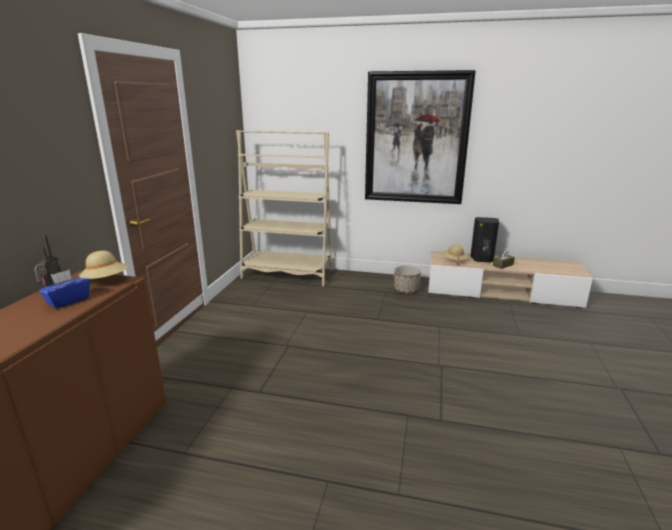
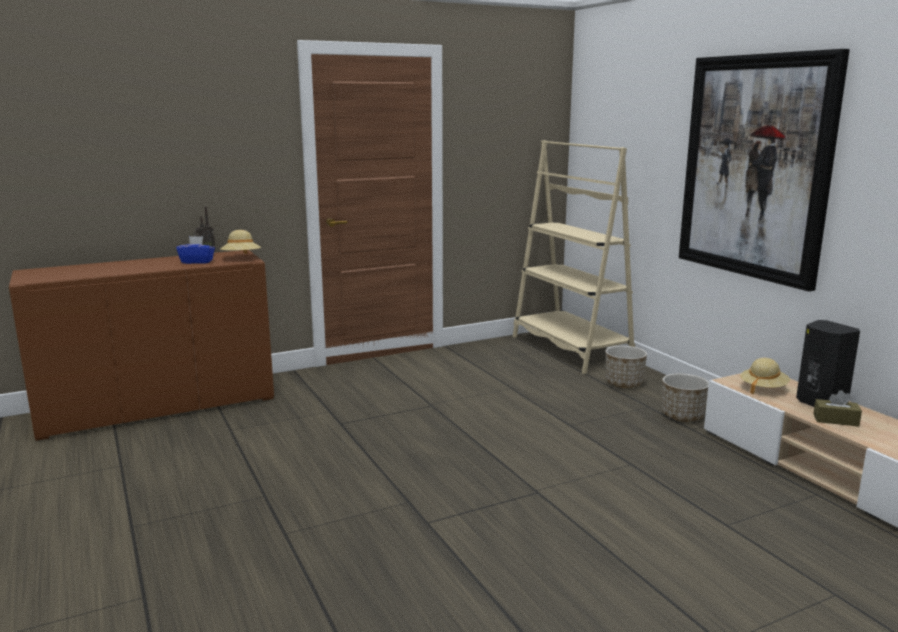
camera: 50 degrees right, 5 degrees down
(351, 284) = (624, 383): none -> planter

